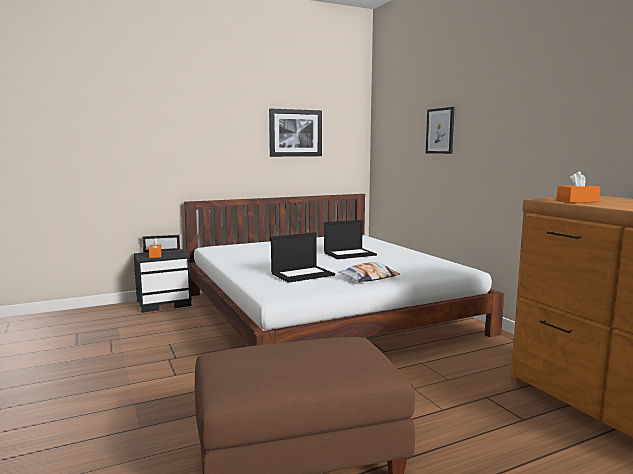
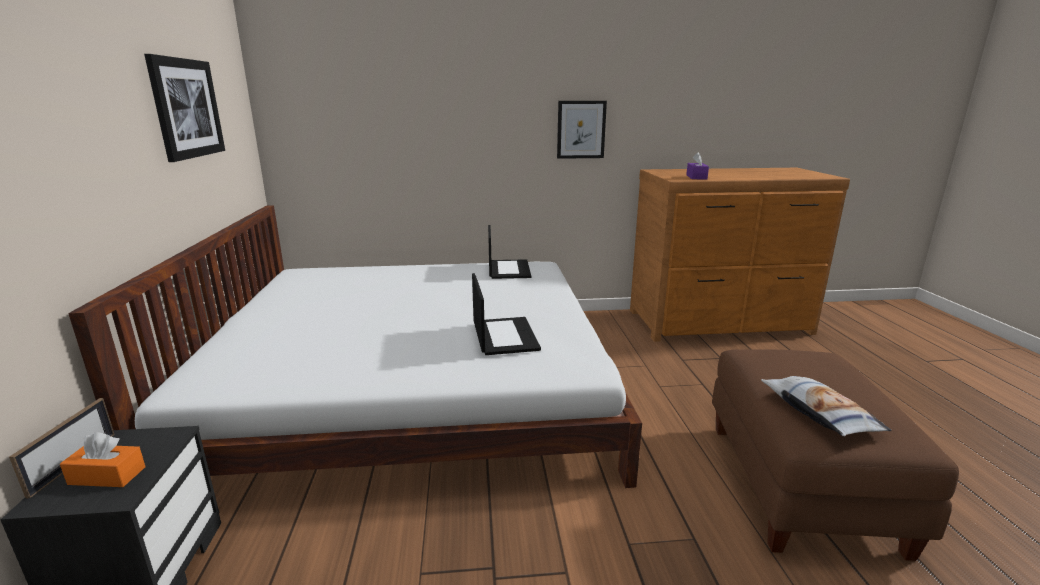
camera: 70 degrees left, 10 degrees up
(350, 254) = (415, 294): laptop -> laptop (508, 269)
(369, 278) = (542, 306): pillow -> pillow (819, 412)
(440, 131) = (431, 106): picture -> picture (581, 129)
(577, 201) = (696, 177): orange tissue box -> purple tissue box

